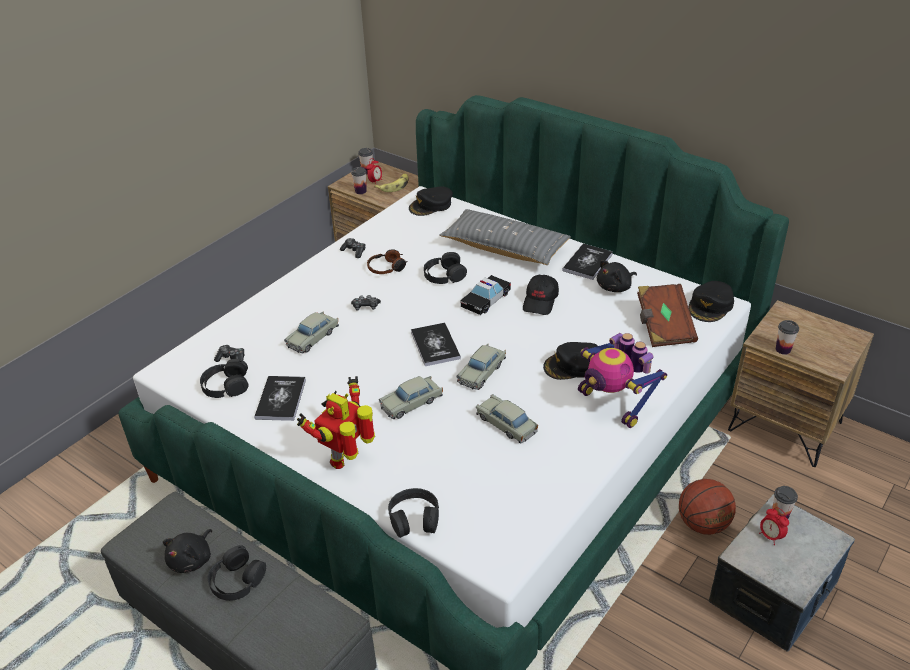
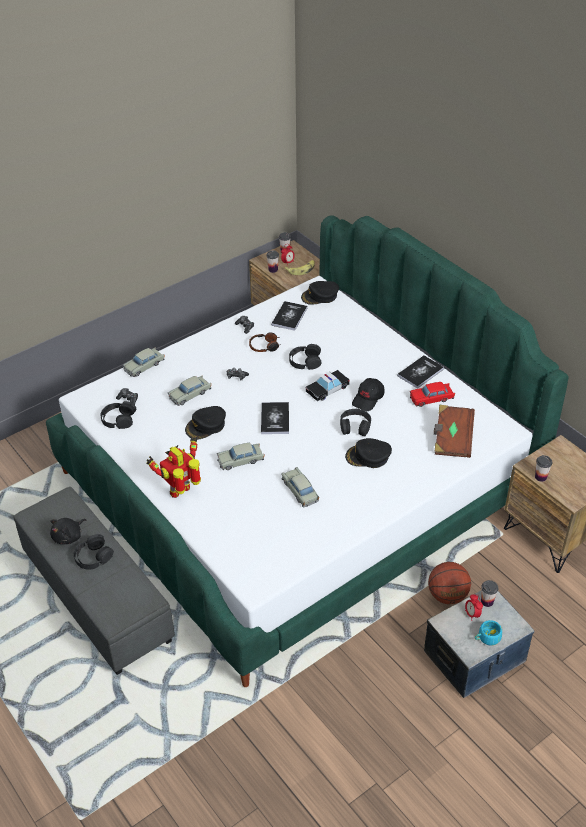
camera: 15 degrees right, 5 degrees up
(281, 399) = (152, 438): book -> book (289, 316)
(414, 518) = (210, 543): black headphones -> black headphones (355, 426)
(482, 372) = (300, 447): beige toy car -> beige toy car (144, 366)
(504, 248) = (361, 346): grey pillow -> none
(614, 404) = (384, 493): toy robot -> none
(615, 287) = (431, 398): black plush toy -> red toy car
(710, 306) = (498, 430): black cap -> black cap (206, 426)
(804, 562) = (487, 638): none -> turquoise cup

